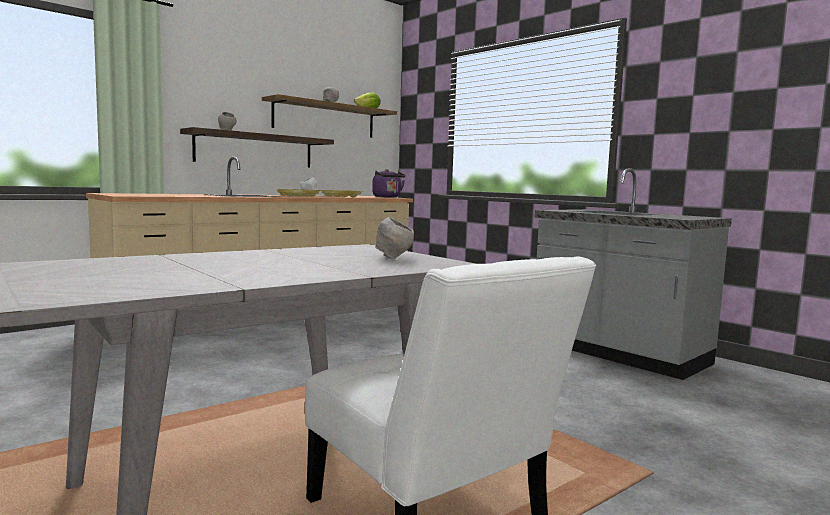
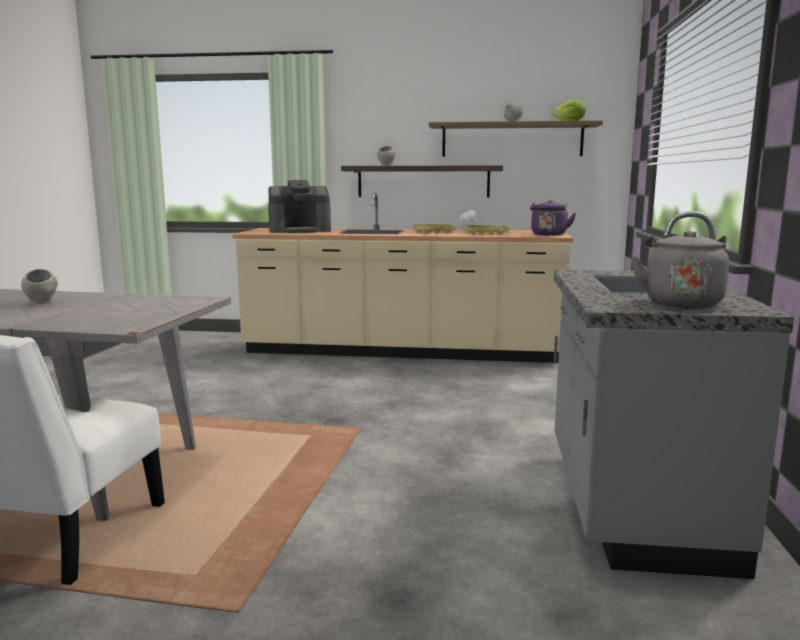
camera: 50 degrees right, 5 degrees up
(165, 194) = (300, 230): none -> coffee machine
(393, 258) = (133, 315): grey bowl -> grey bowl (41, 303)
(679, 216) = (680, 302): none -> grey kettle

